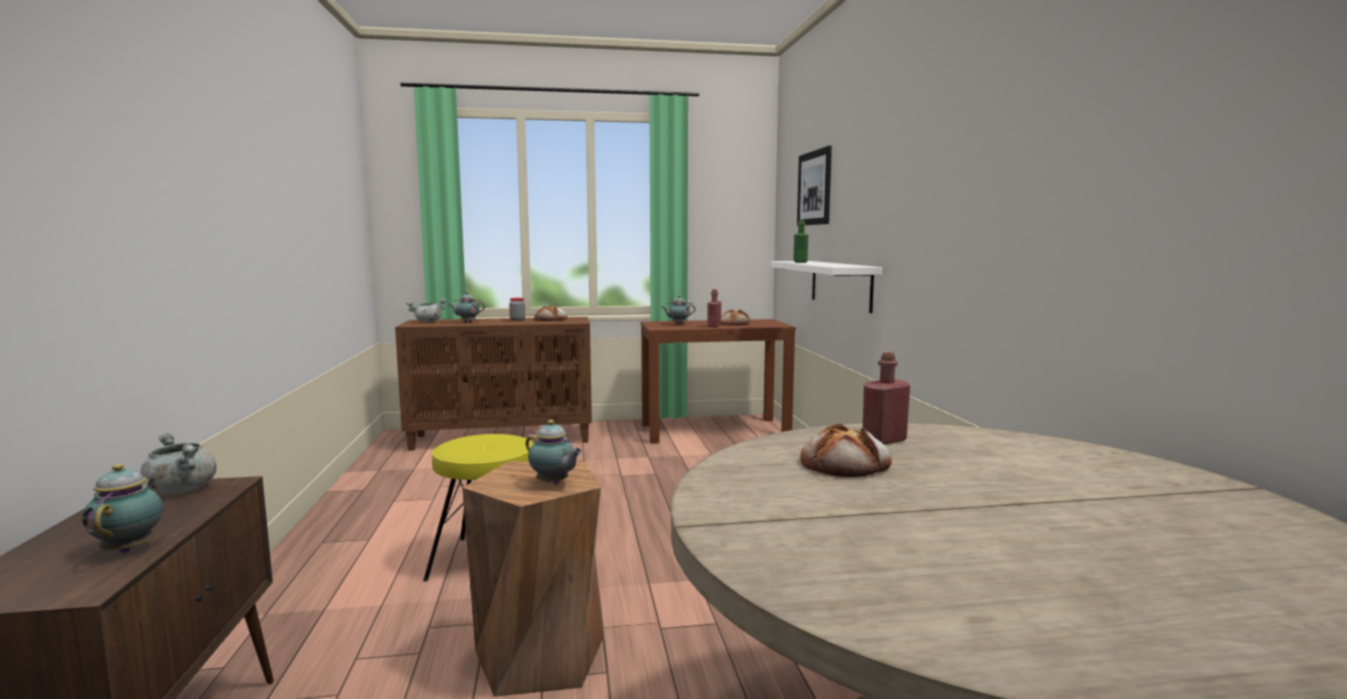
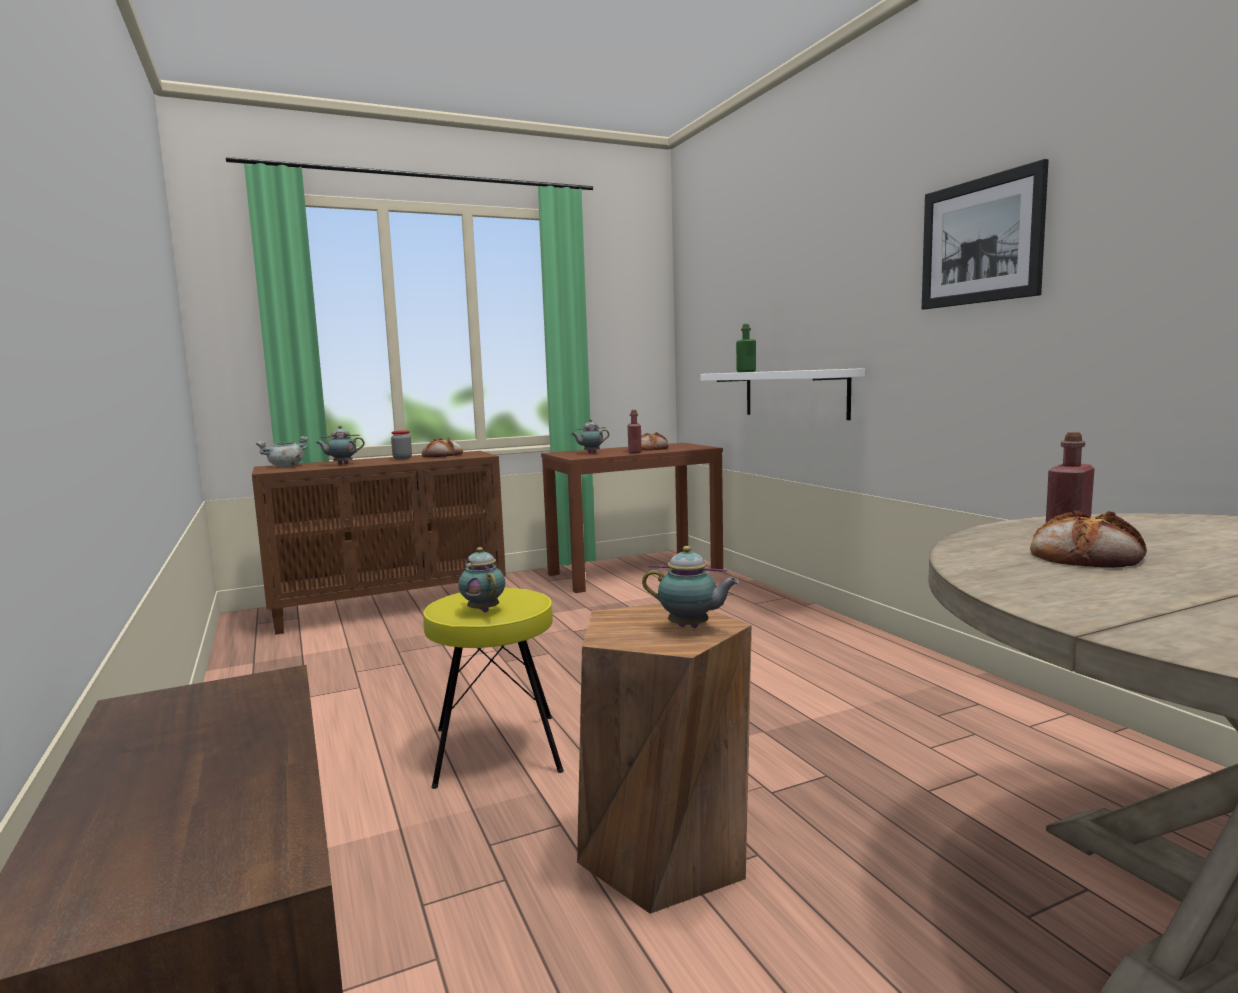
camera: 15 degrees left, 0 degrees up
(131, 548) = (251, 789): teapot -> teapot (483, 610)
(179, 489) = (202, 698): grey cooking pot -> none
(814, 188) = (743, 291): picture -> picture (980, 241)

